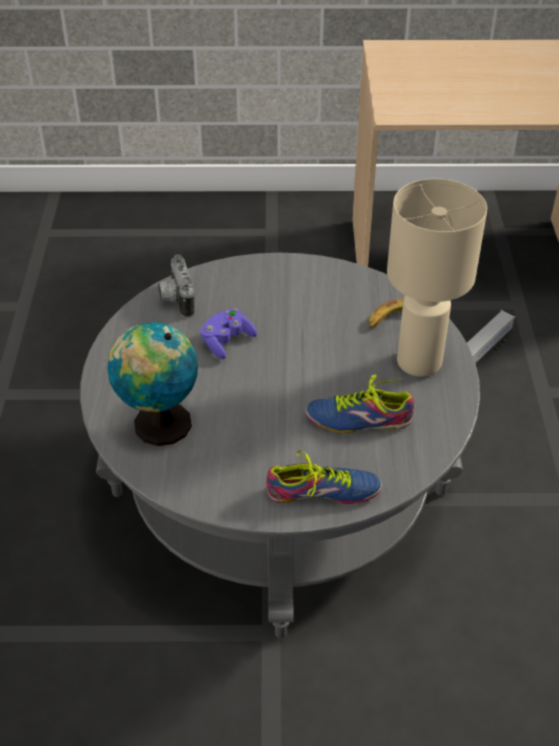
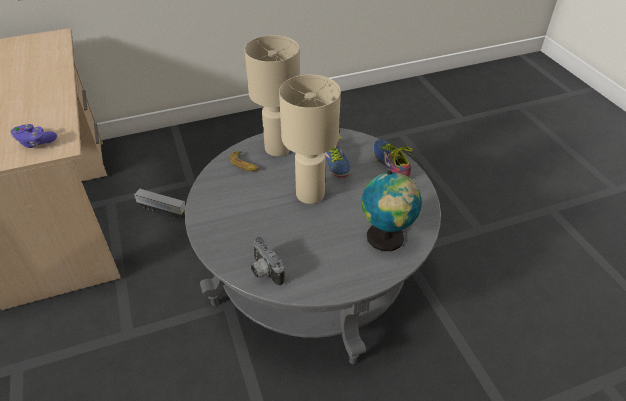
camera: 110 degrees left, 0 degrees up
(175, 300) = (264, 272): camera -> camera turned 90 degrees clockwise
(227, 341) = (297, 230): purple game controller -> purple game controller (35, 142)
(291, 370) = (309, 194): none -> beige table lamp

